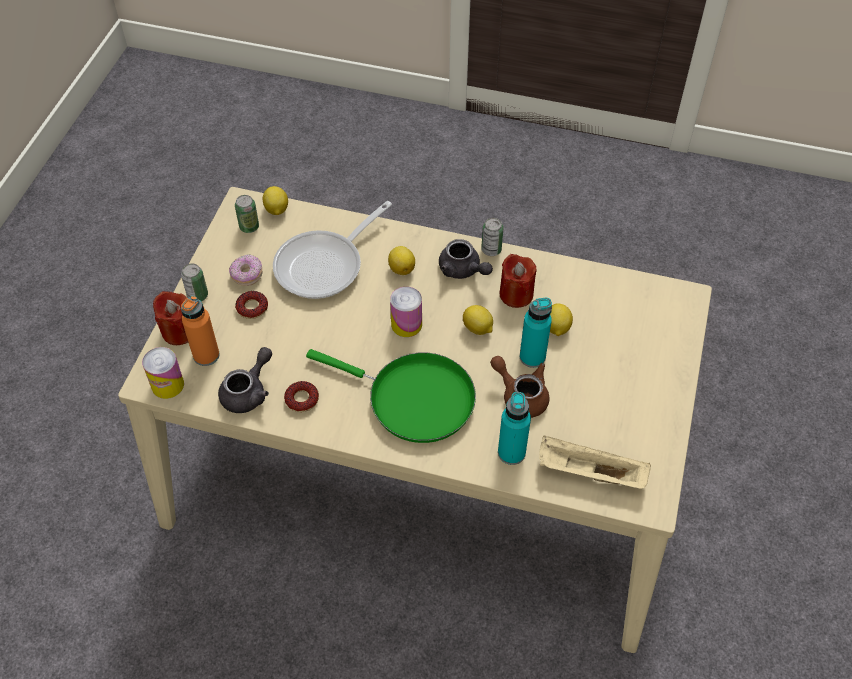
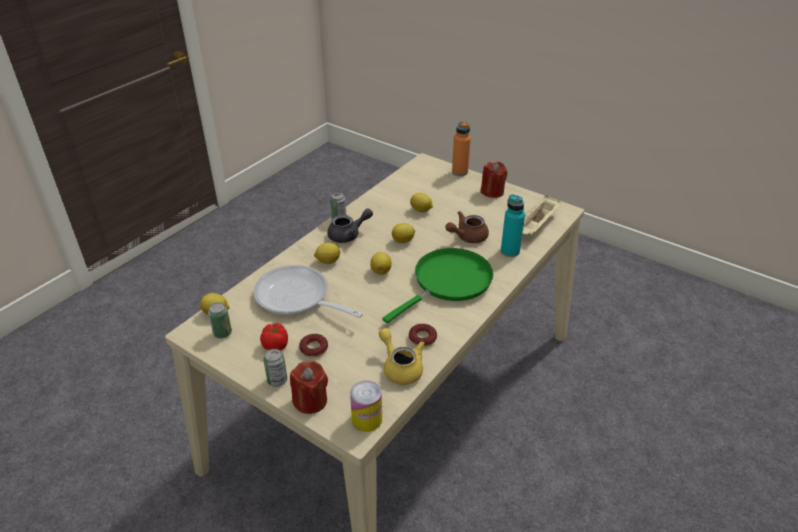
camera: 70 degrees left, 15 degrees down
(206, 355) = (348, 387): orange bottle -> orange bottle (460, 172)
(247, 275) = (276, 345): donut -> tomato
(248, 392) = (400, 367): grey teapot -> yellow teapot
(325, 265) = (297, 298): frying pan -> frying pan turned 150 degrees clockwise
(406, 324) = (381, 271): can -> lemon
(516, 294) = (384, 219): red candle -> red candle (492, 191)
(532, 357) = (439, 225): turquoise bottle -> none

